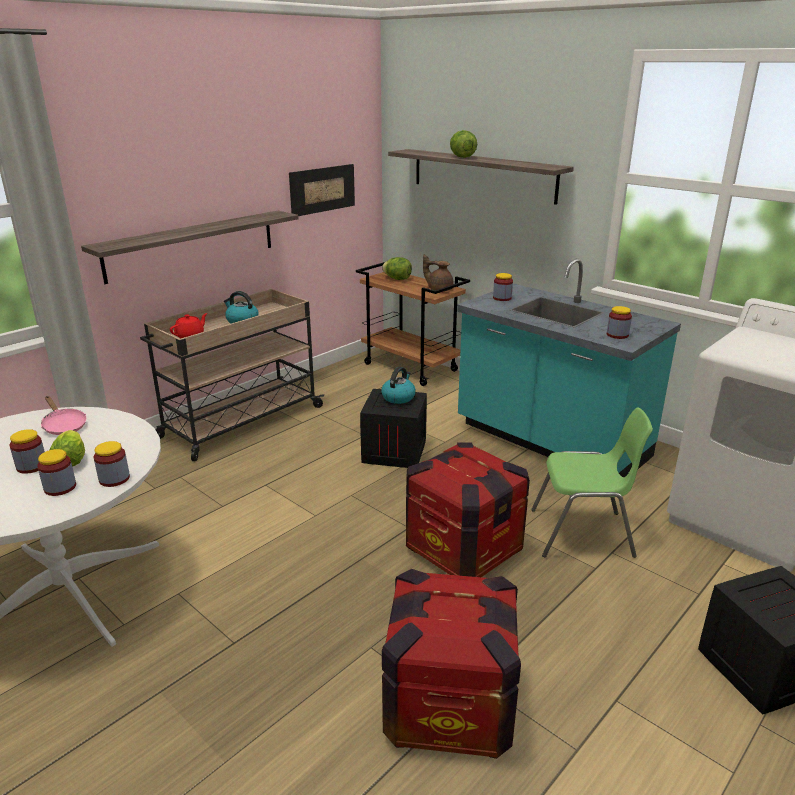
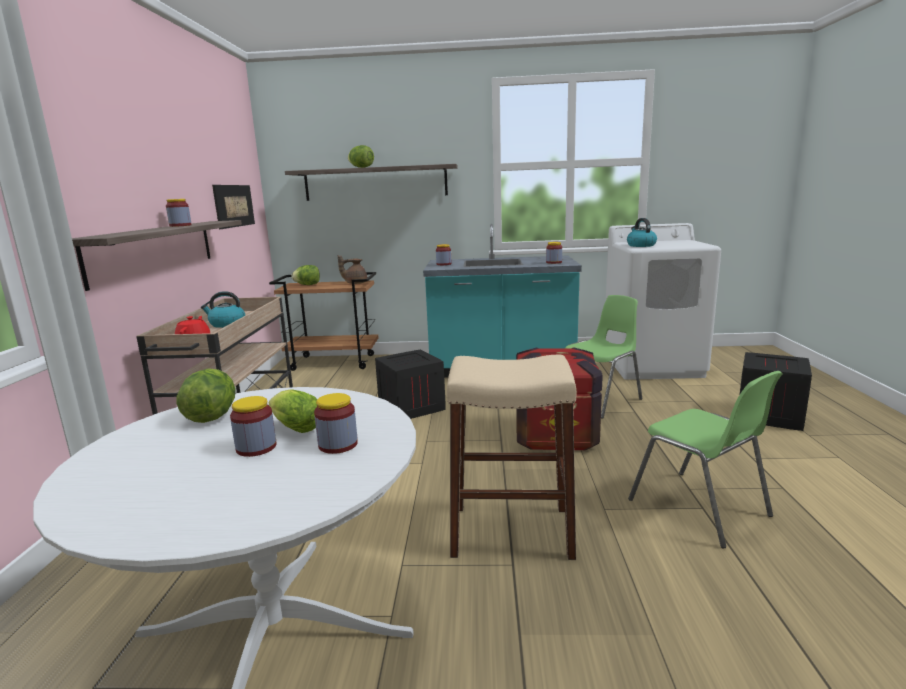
camera: 40 degrees left, 10 degrees down
(63, 426) = (212, 416): pink frying pan -> lettuce
(114, 479) = (379, 420): jar -> jar (180, 225)
(275, 617) = (511, 531): none -> beige stool
(398, 397) = (406, 356): kettle -> kettle (640, 245)
(449, 706) = (700, 508): crate -> green chair

